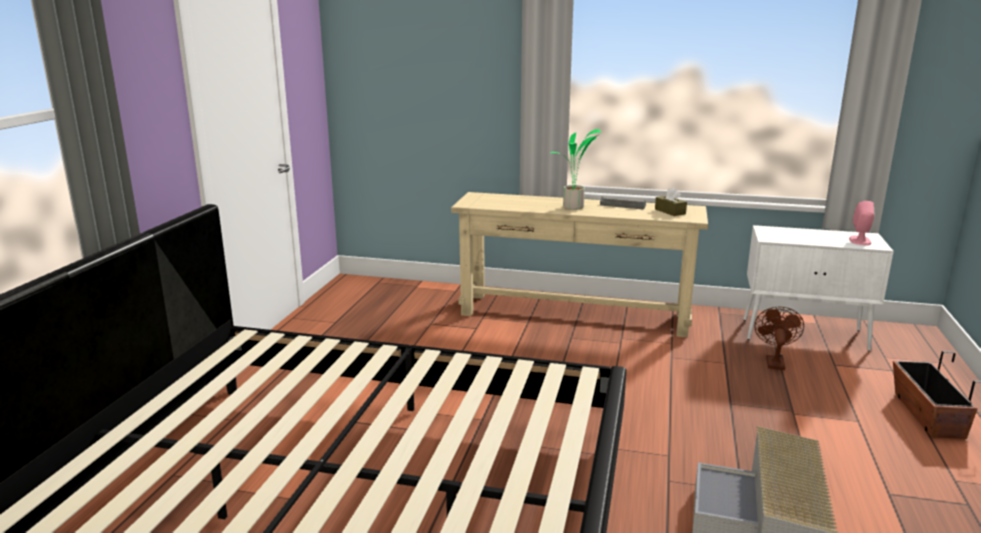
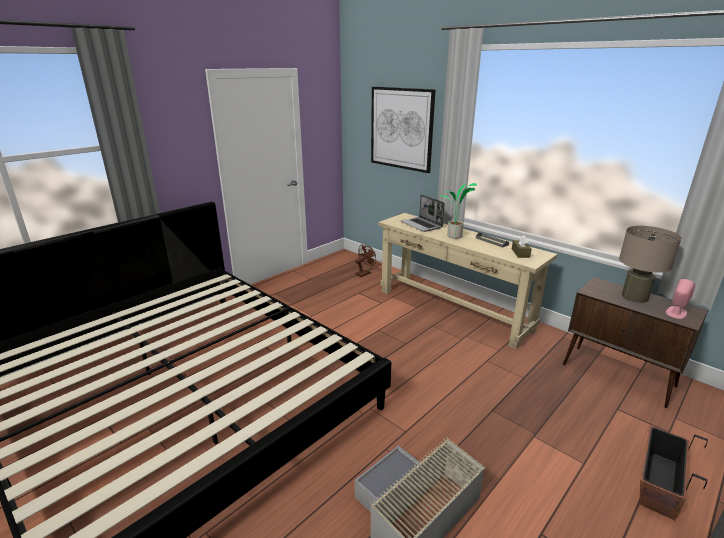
camera: 30 degrees right, 5 degrees up
(443, 69) = (401, 128): none -> picture
(515, 202) = (422, 225): none -> laptop
(774, 361) = (565, 389): brown fan -> brown fan (364, 273)
(805, 334) = (619, 375): white cabinet -> brown cabinet
(811, 235) = (634, 297): none -> beige table lamp

